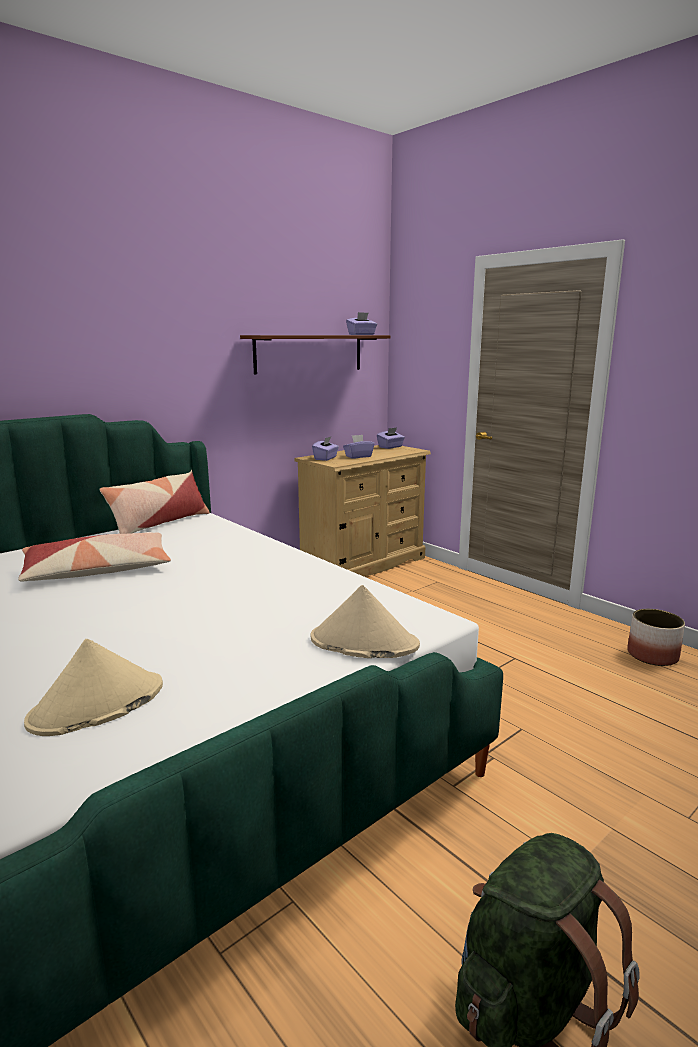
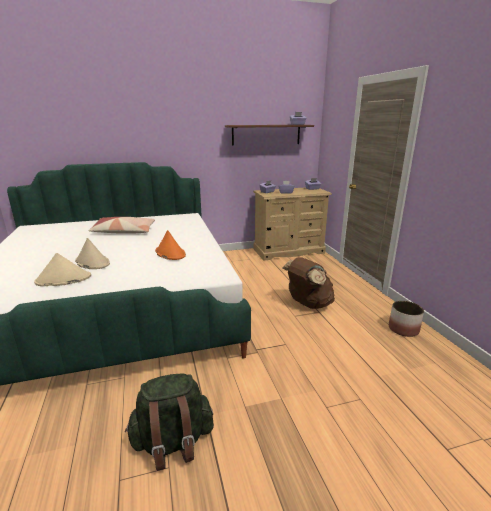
camera: 25 degrees right, 5 degrees up
(160, 523) = (171, 215): pillow -> none
(268, 597) = (170, 253): none -> orange hat
(363, 642) = (179, 278): beige hat -> beige hat (92, 262)
(485, 649) = (308, 304): none -> brown backpack

